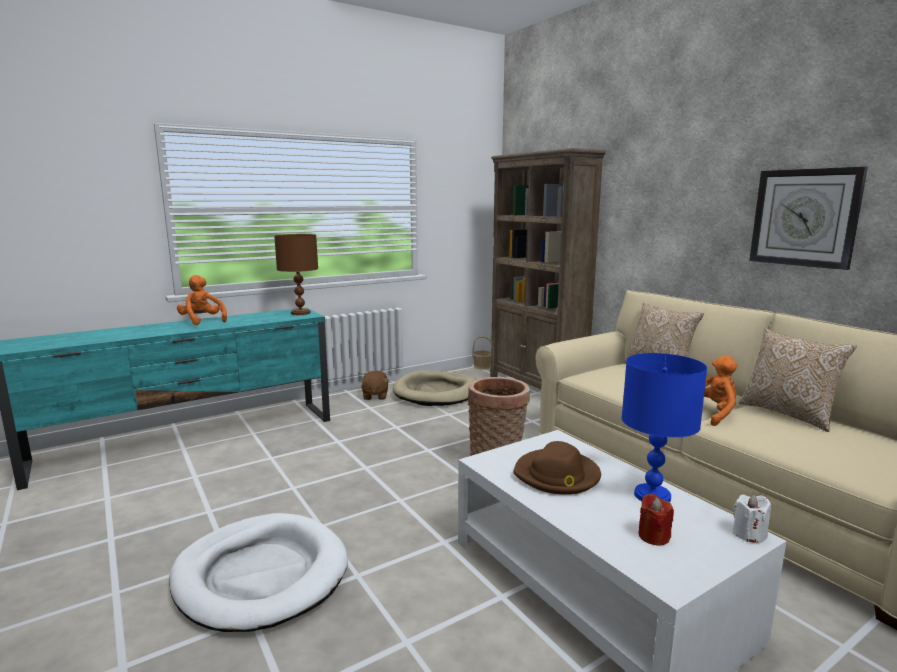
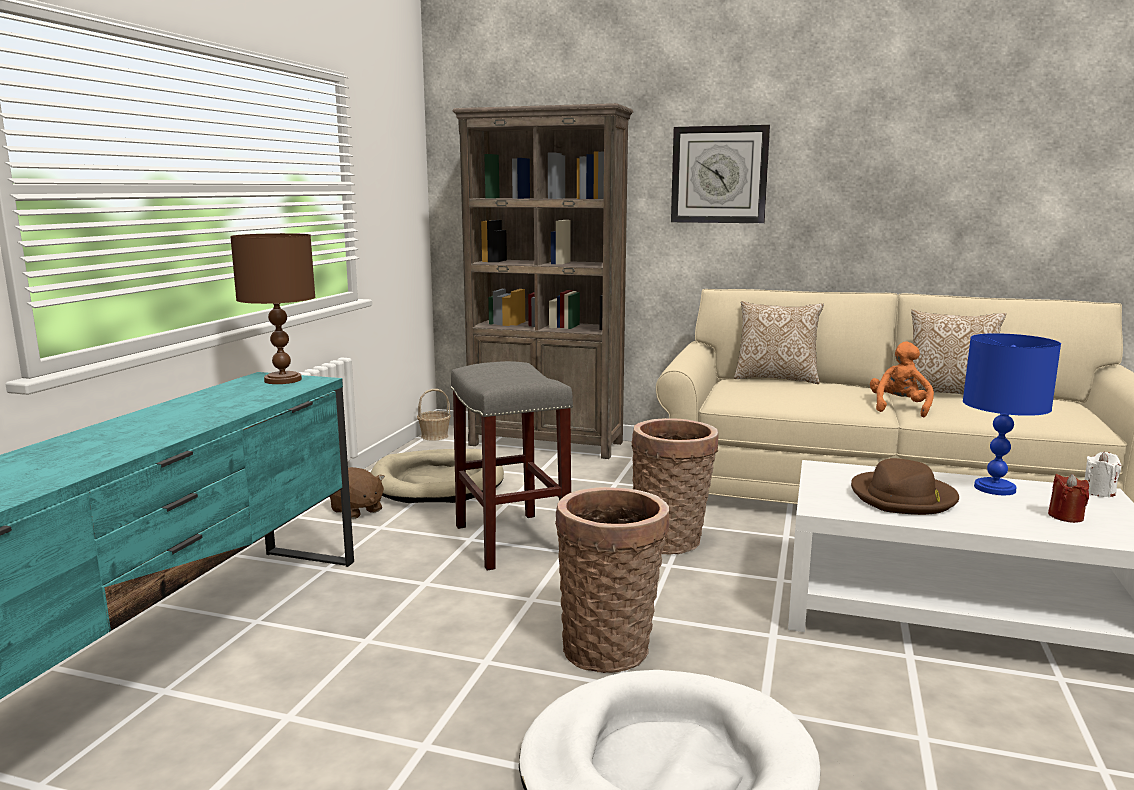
camera: 40 degrees left, 0 degrees up
(202, 321) = (136, 421): orange plush toy -> none
(353, 506) = (610, 647): none -> basket
(413, 434) = (510, 540): none -> grey stool
(804, 217) = (898, 192): wall clock -> wall clock (719, 175)

